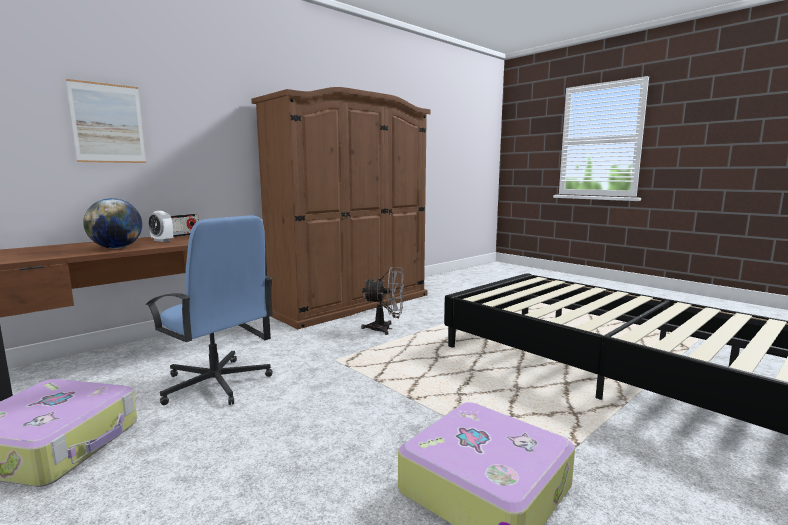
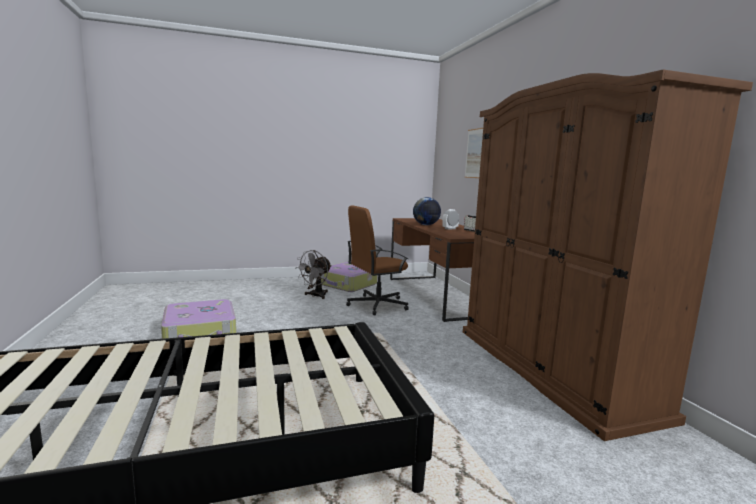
camera: 115 degrees right, 0 degrees up
(216, 384) = (376, 305): blue office chair -> brown office chair
(385, 329) = (439, 365): grey fan -> grey fan (315, 296)

